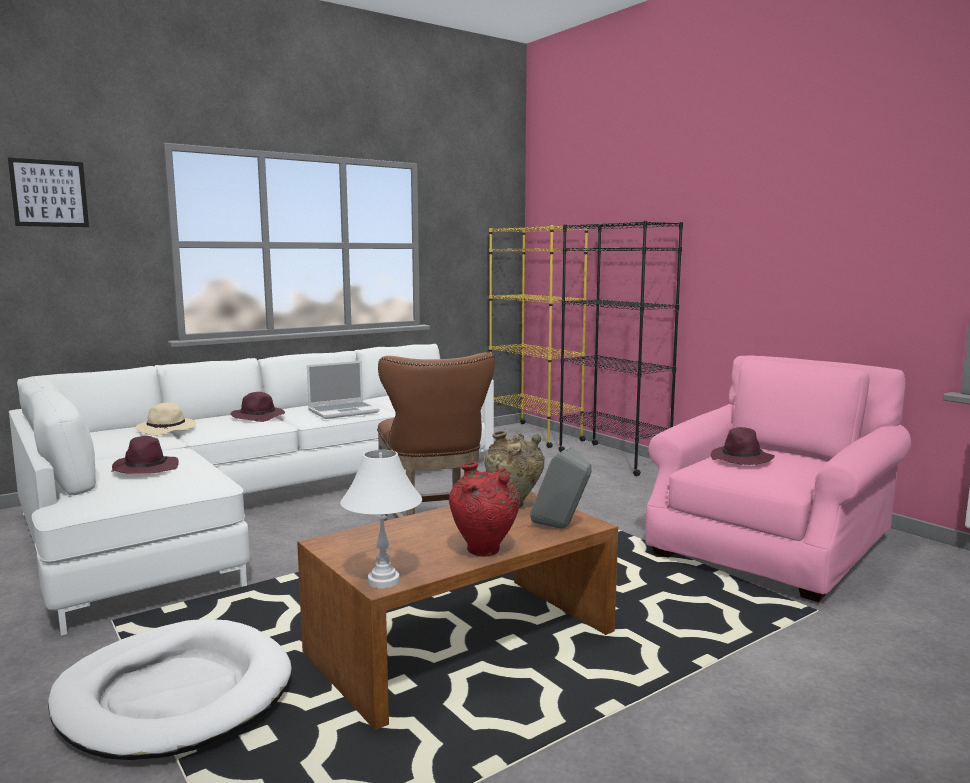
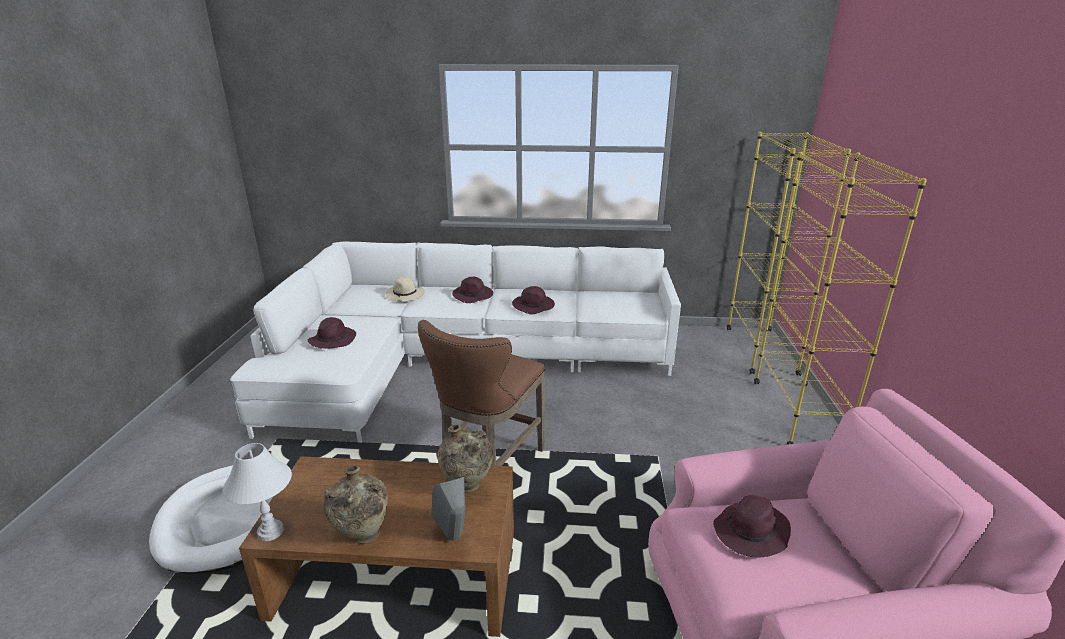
camera: 40 degrees right, 15 degrees up
(49, 193) = (361, 109): picture -> none
(344, 411) = (534, 306): laptop -> purple hat
(484, 553) = (362, 537): red vase -> beige vase
(613, 459) = (797, 413): black bookcase -> yellow bookcase

